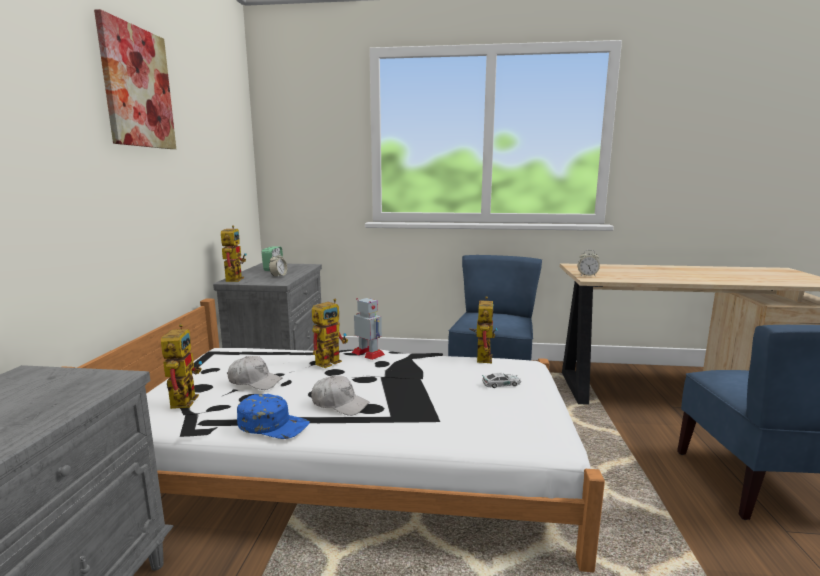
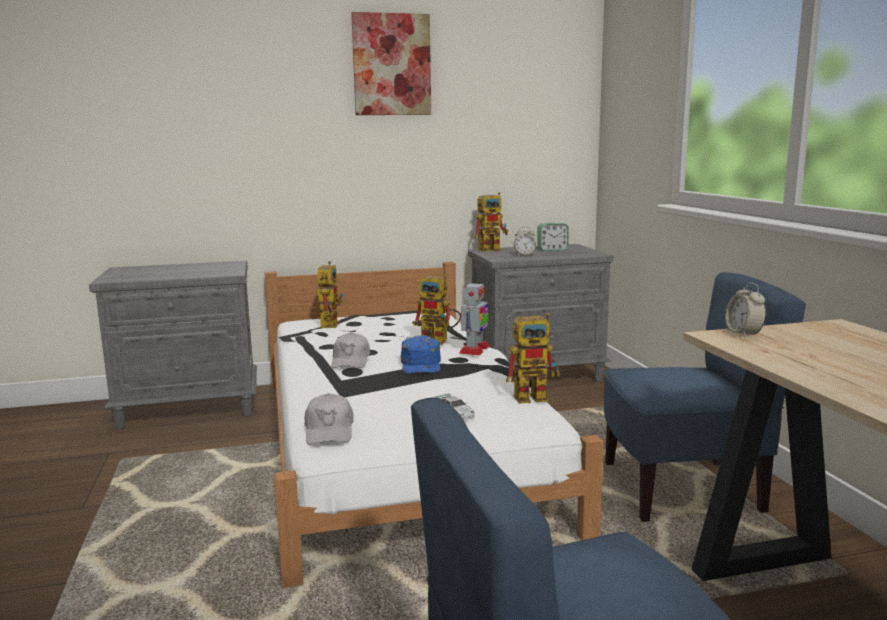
camera: 70 degrees right, 0 degrees up
(183, 398) = (329, 323): toy robot -> toy robot turned 60 degrees counterclockwise
(255, 381) = (371, 331): white cap -> white cap (329, 431)
(273, 424) = (304, 351): blue cap -> blue cap (421, 364)

